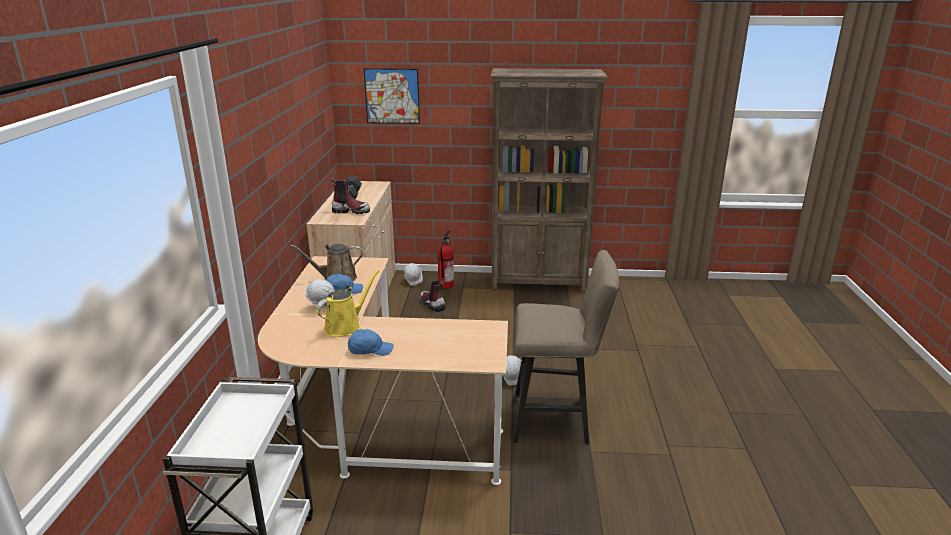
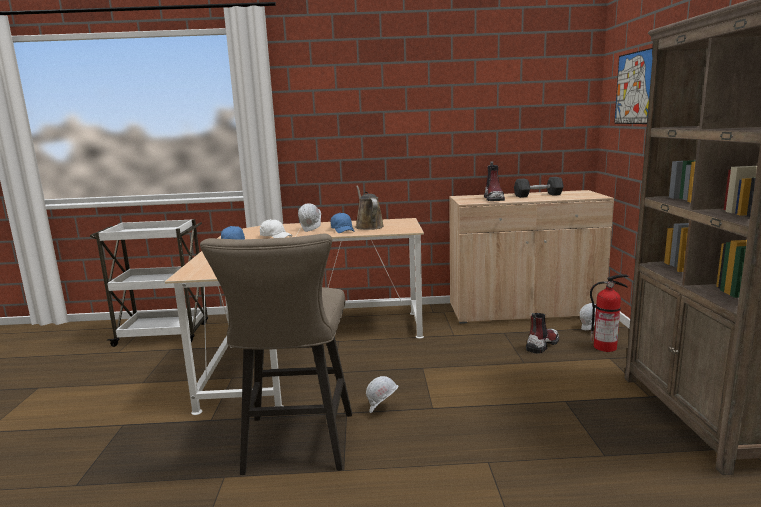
camera: 85 degrees right, 10 degrees down
(345, 326) = (276, 237): yellow watering can -> white cap

